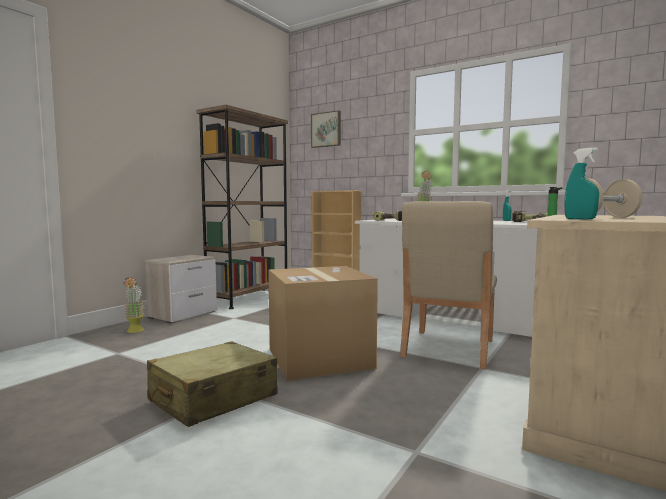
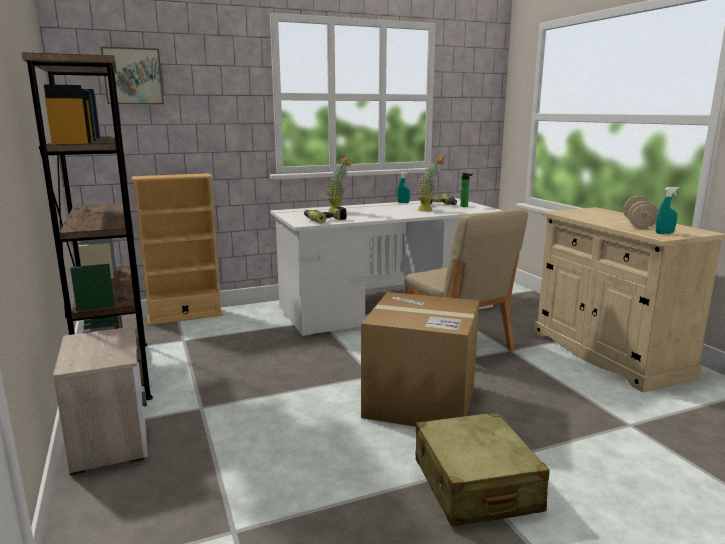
camera: 55 degrees left, 10 degrees up
(135, 331) = (137, 500): potted plant -> potted plant (429, 210)

